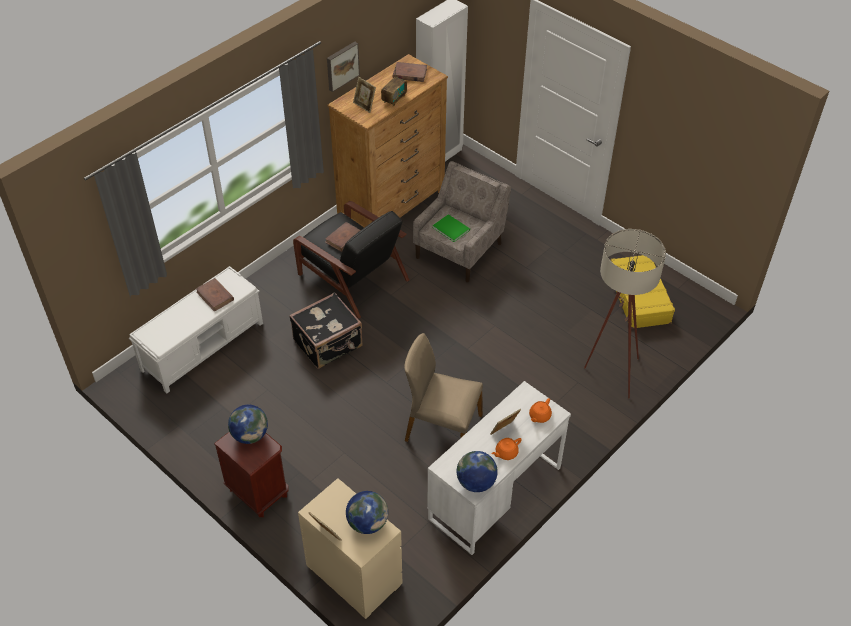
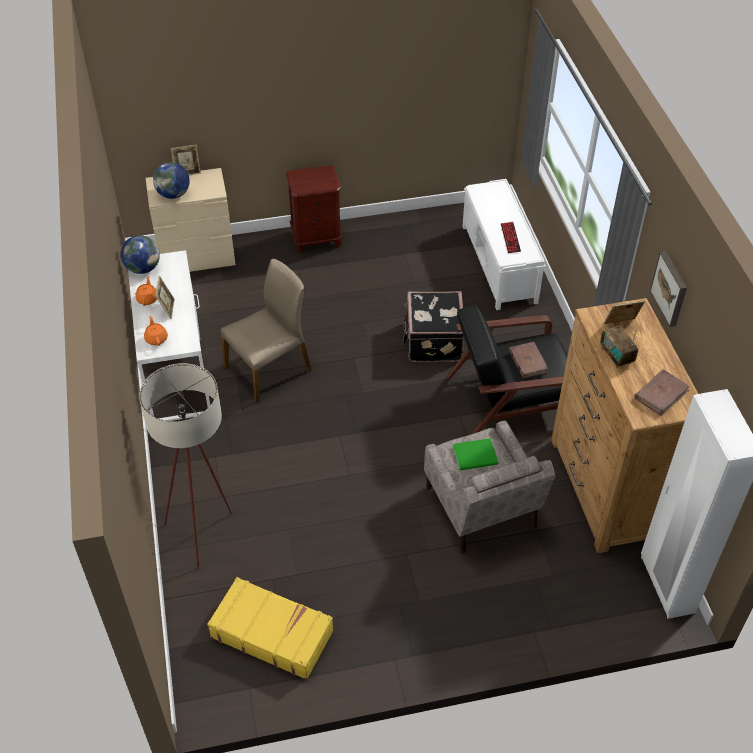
camera: 125 degrees right, 0 degrees up
(215, 296) = (510, 238): brown book -> keyboard
(250, 435) = (321, 183): globe -> none

